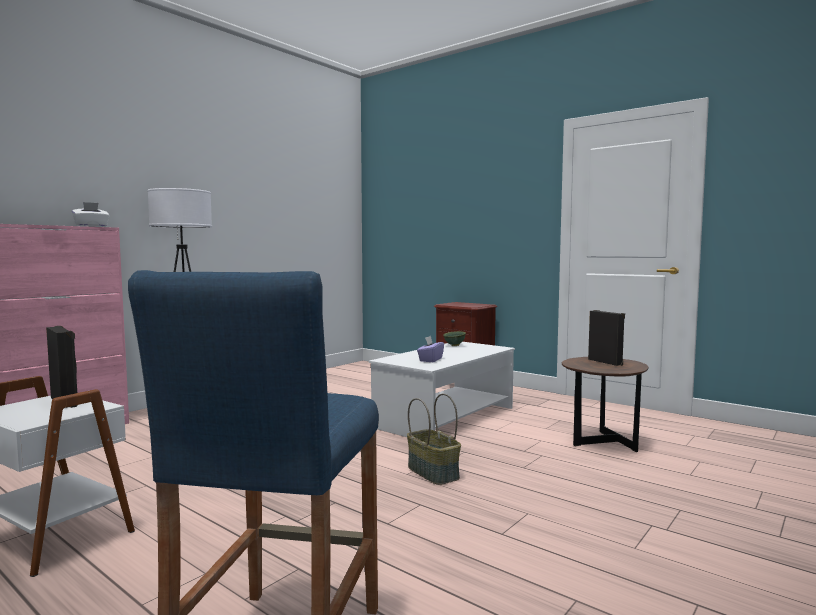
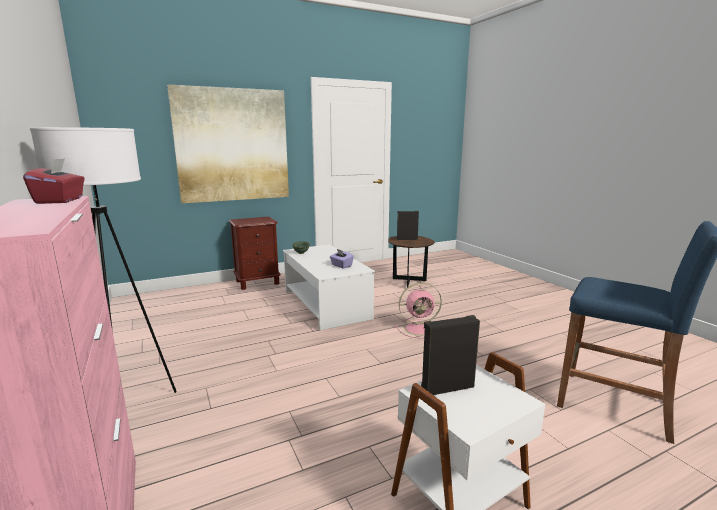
camera: 65 degrees left, 10 degrees up
(91, 226) = (61, 201): white tissue box -> red tissue box
(434, 472) = (420, 329): basket -> pink fan
(467, 216) = (232, 145): none -> picture

